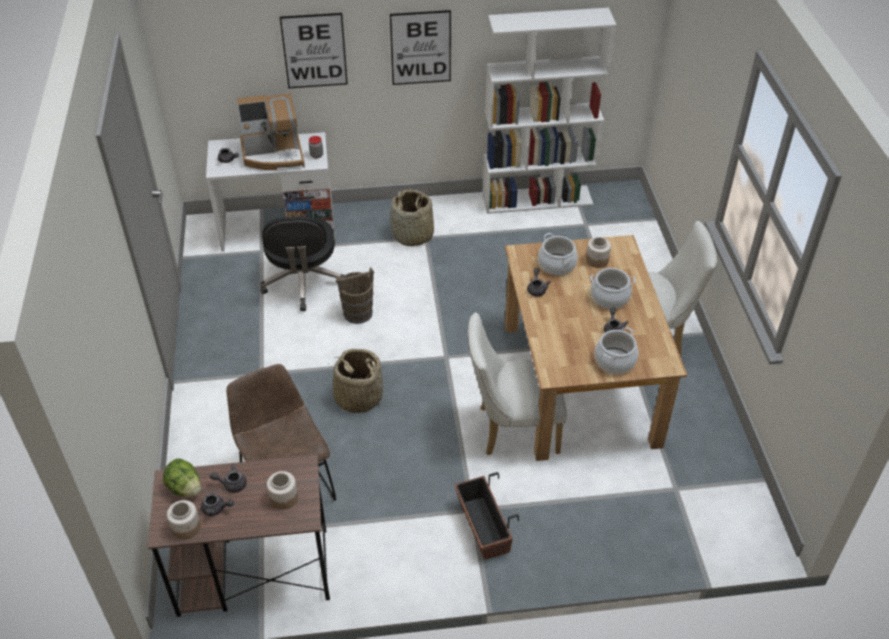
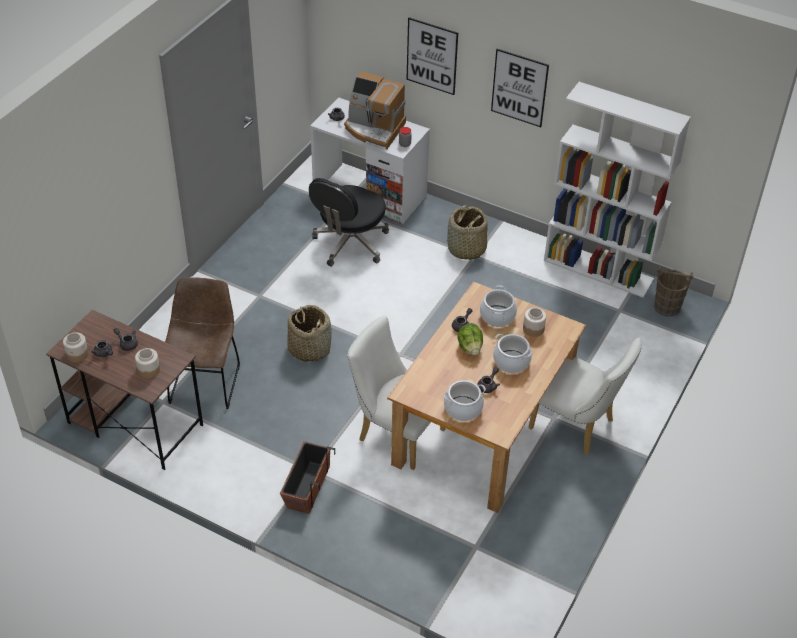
camera: 35 degrees right, 0 degrees up
(185, 488) = (98, 330): lettuce -> lettuce (470, 348)
(358, 313) = (367, 288): brown bucket -> brown bucket (667, 307)

